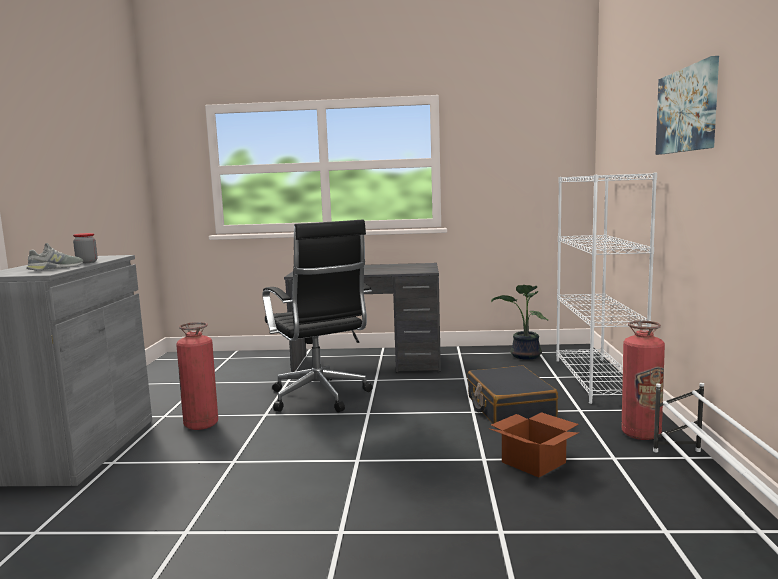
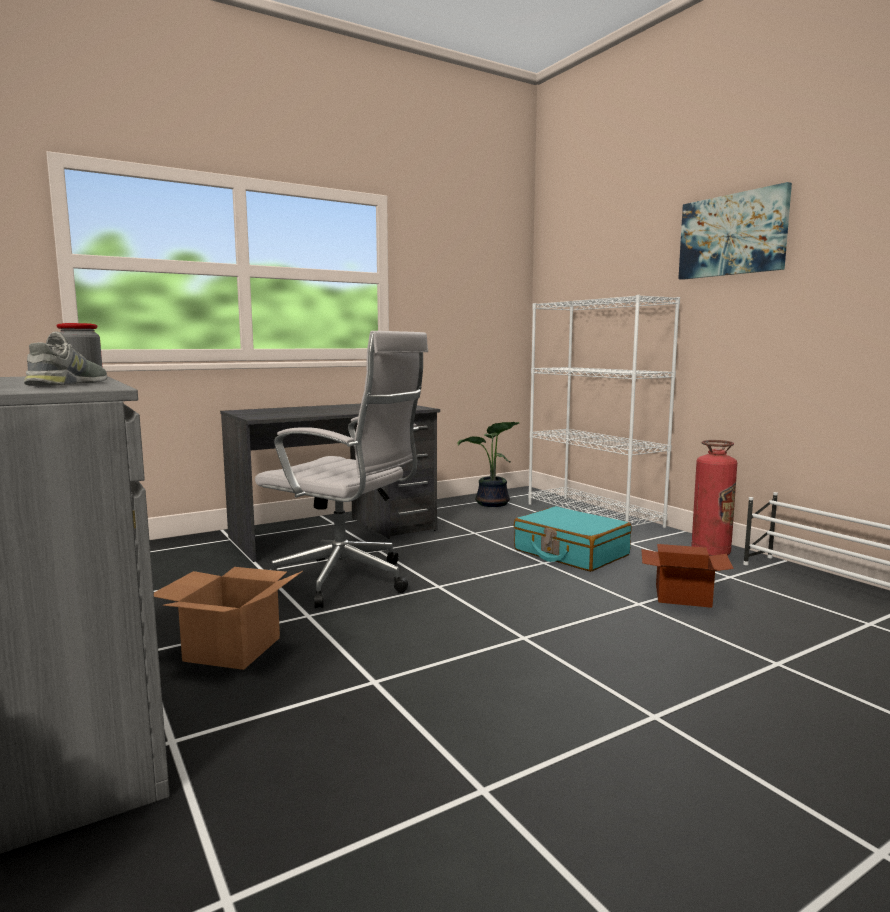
camera: 35 degrees left, 0 degrees up
(201, 425) = (232, 650): fire extinguisher -> cardboard box
(320, 398) = (348, 581): black office chair -> white office chair
(509, 408) = (570, 553): black suitcase -> turquoise suitcase

